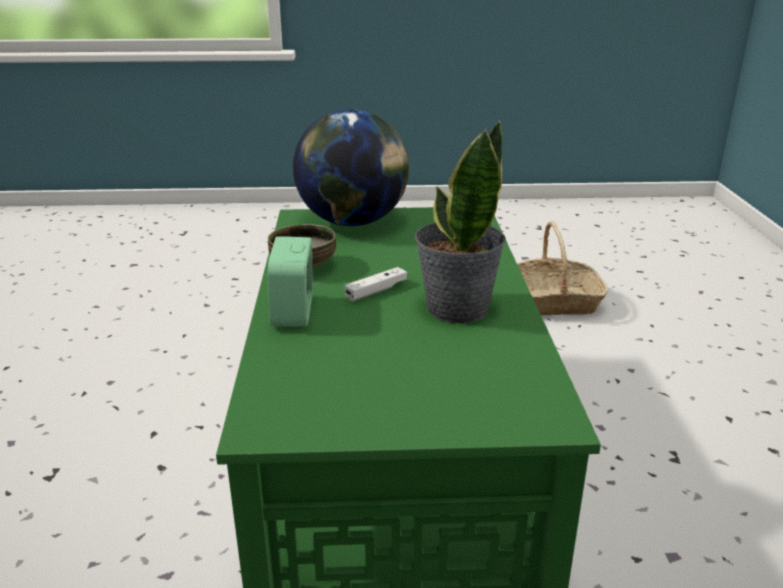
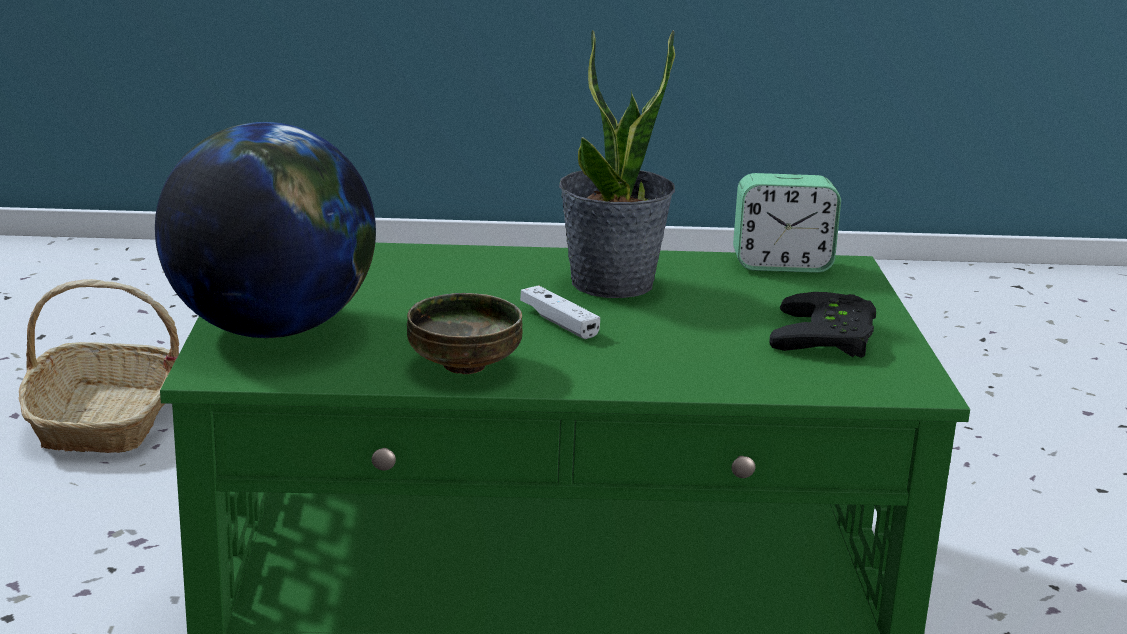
camera: 90 degrees left, 5 degrees down
(293, 312) = (630, 372): alarm clock -> alarm clock (781, 265)
(366, 396) = (831, 336): none -> black game controller

